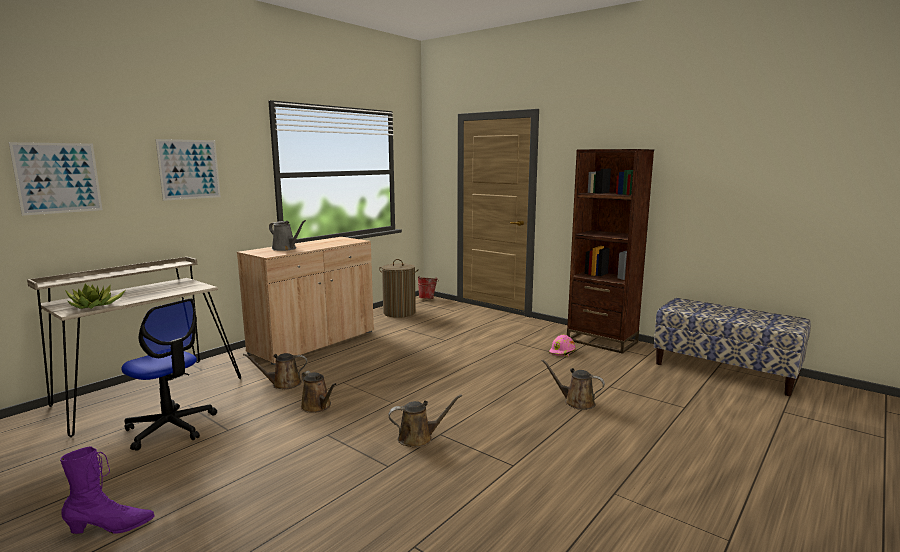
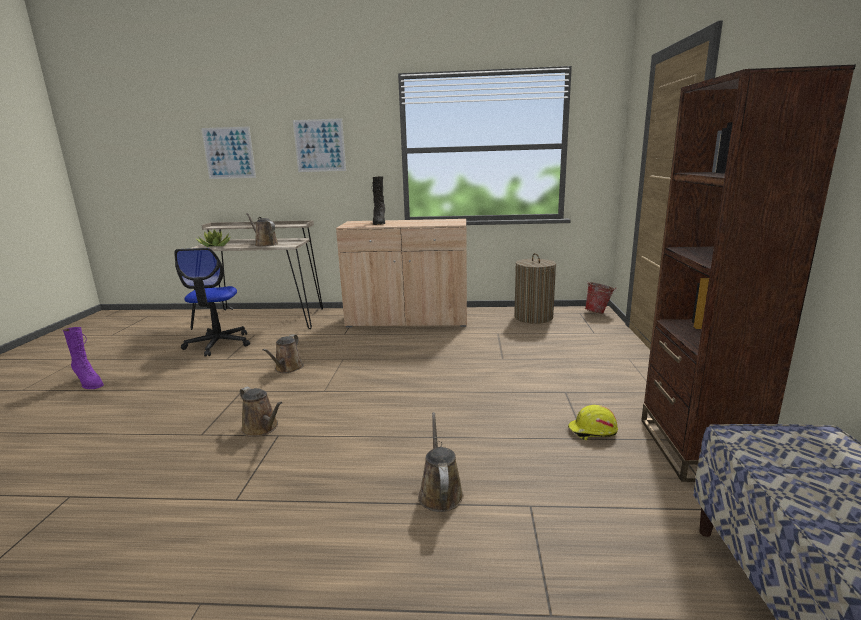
camera: 55 degrees right, 5 degrees up
(283, 384) = (315, 343): brown watering can -> brown watering can (265, 244)
(285, 249) = (379, 223): grey watering can -> black boot
(562, 352) = (592, 431): pink hard hat -> yellow hard hat

